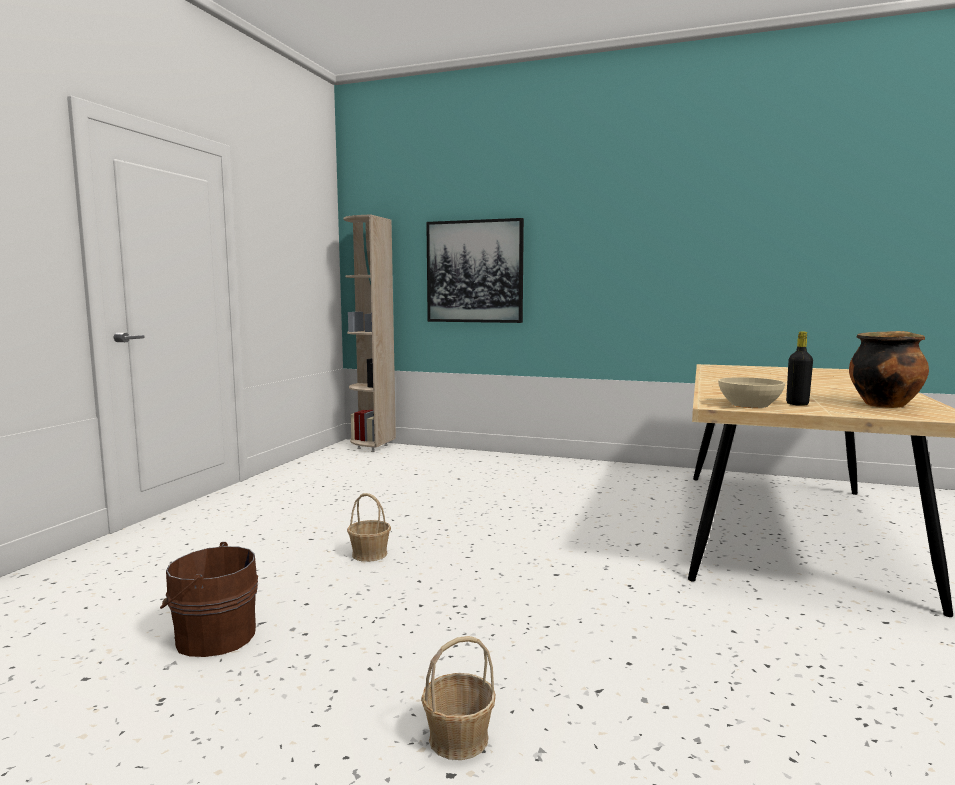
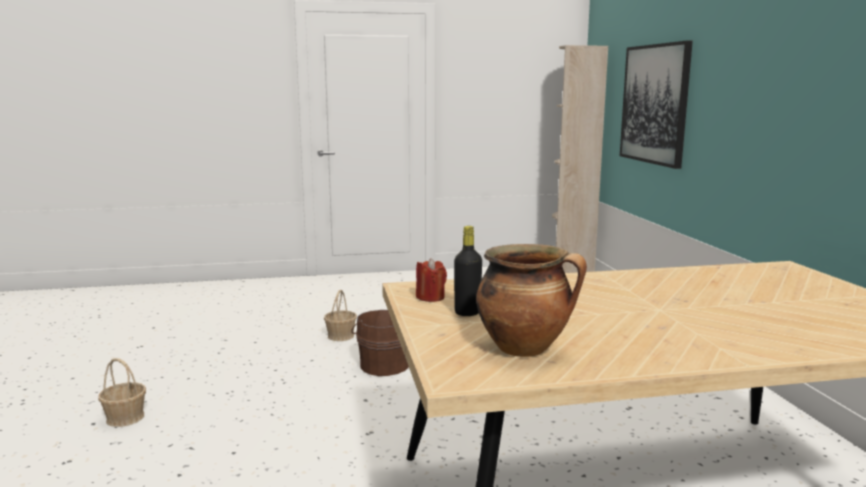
camera: 60 degrees right, 5 degrees up
(213, 636) = (203, 335): brown bucket -> brown bucket (383, 365)
(750, 405) = (430, 297): beige bowl -> red candle

